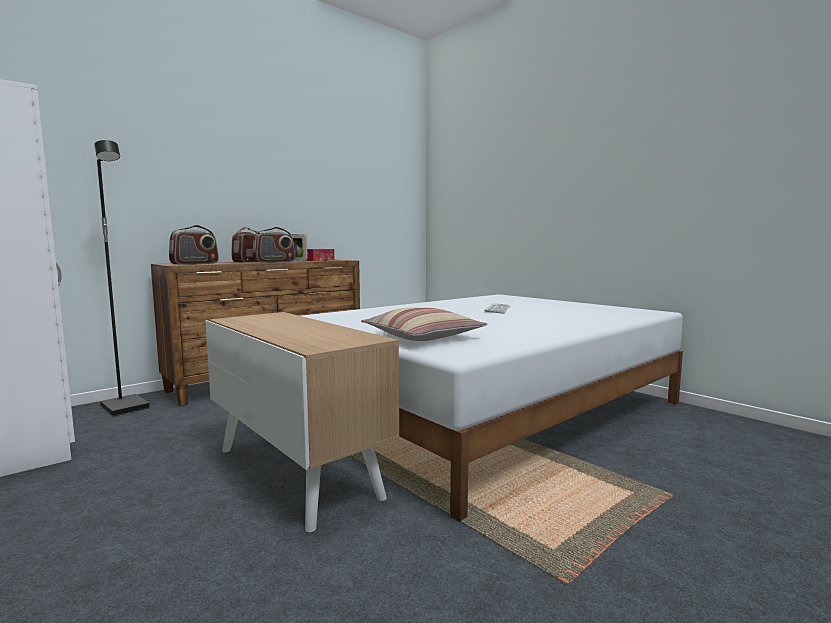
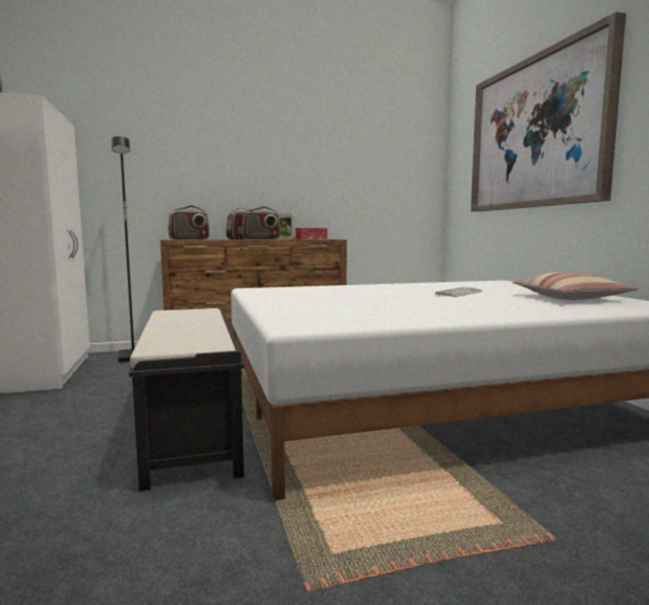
camera: 25 degrees right, 0 degrees up
(297, 472) = (192, 427): cabinet -> black bench
(422, 337) = (308, 310): pillow -> pillow (570, 298)
(522, 170) = (536, 133): none -> picture

